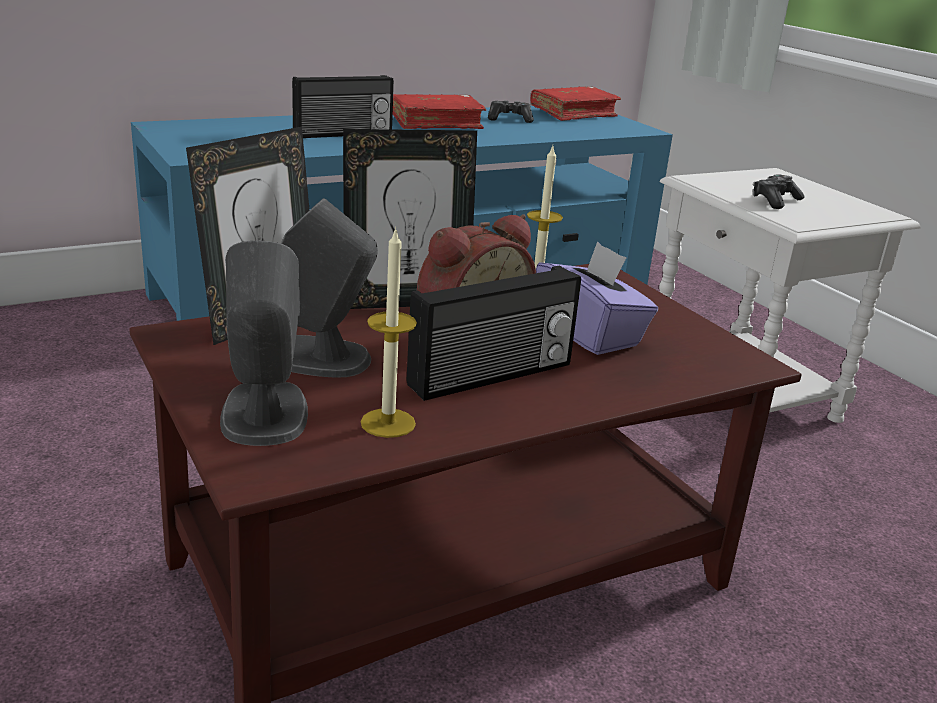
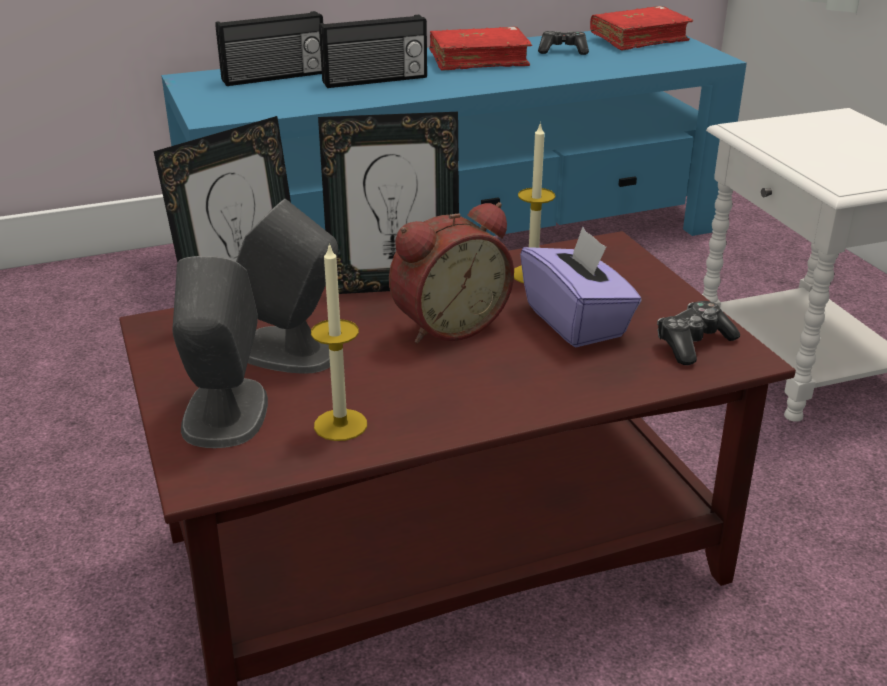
camera: 10 degrees right, 5 degrees up
(492, 376) = (459, 372): radio -> radio (275, 77)
(775, 201) = (828, 154): game controller -> game controller (693, 343)

